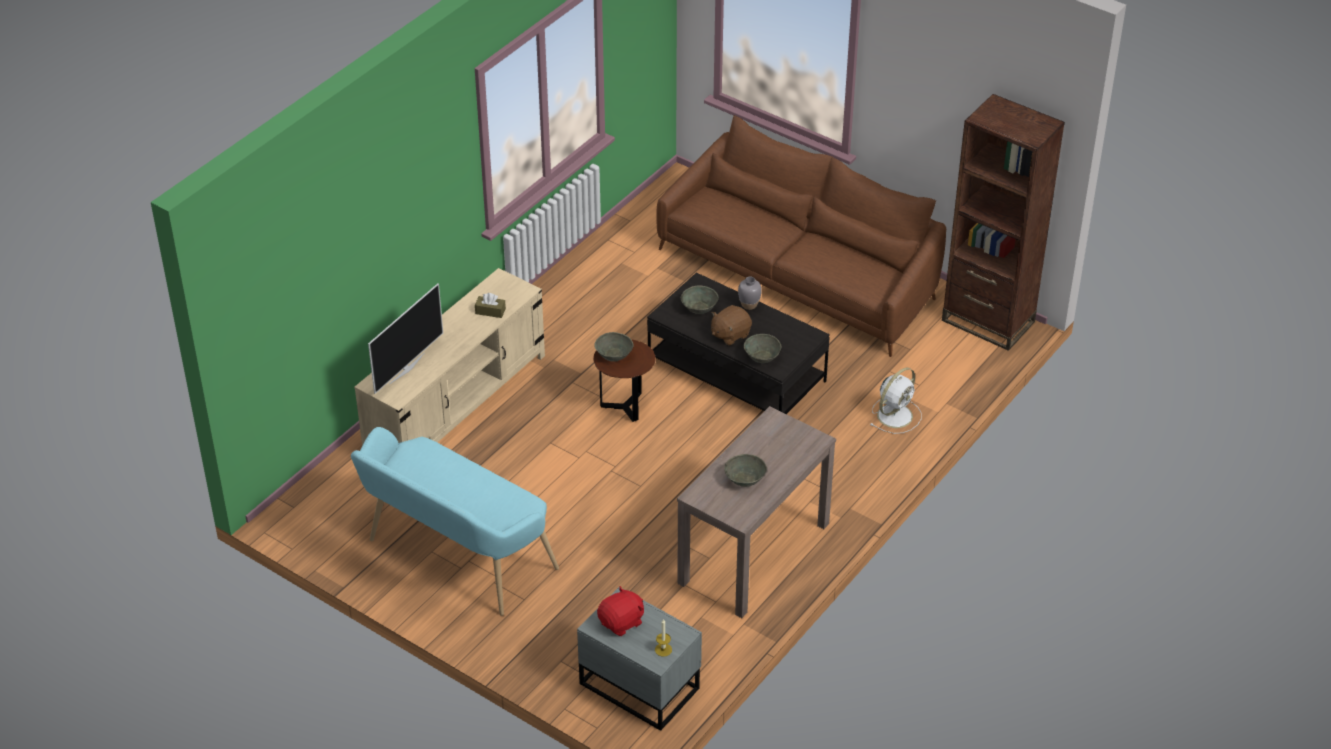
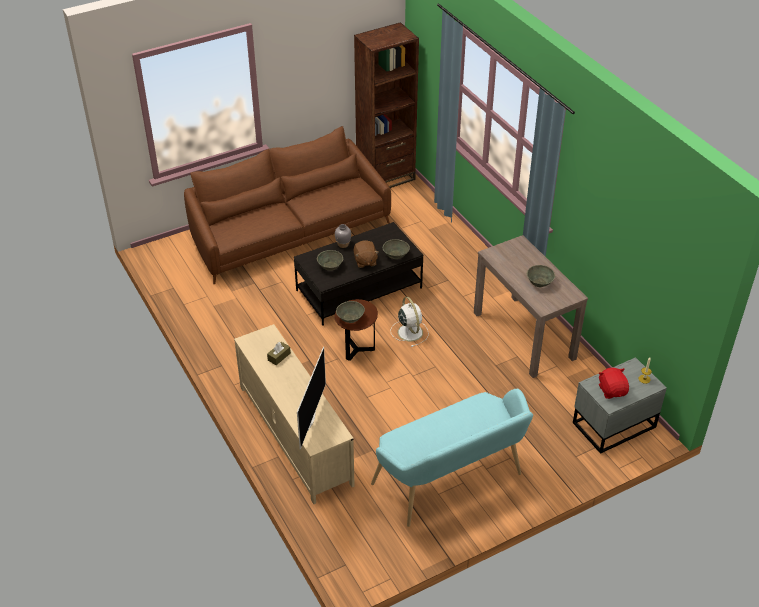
camera: 65 degrees left, 0 degrees up
(406, 368) = (309, 420): television -> television turned 45 degrees clockwise
(896, 415) = (440, 238): white fan -> white fan (409, 331)

